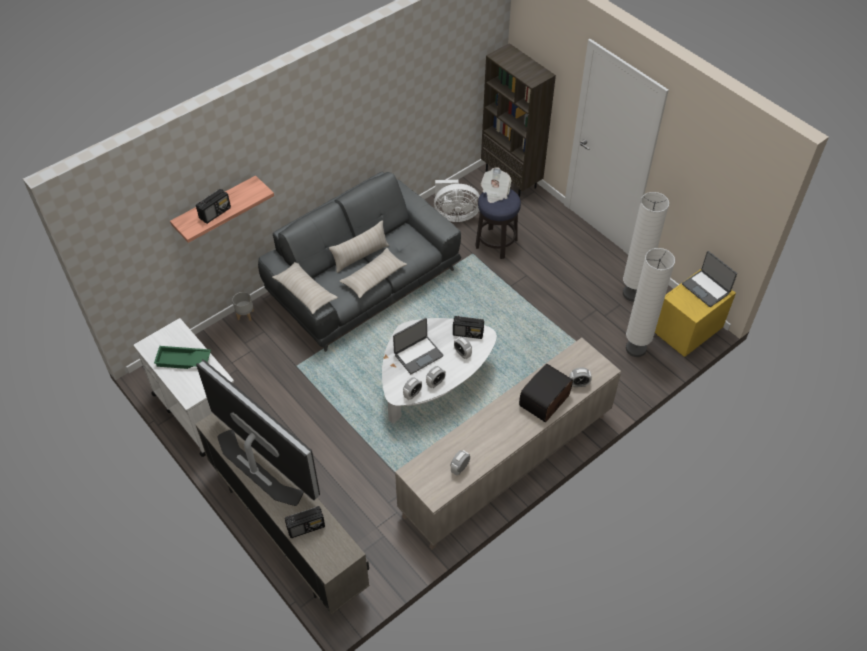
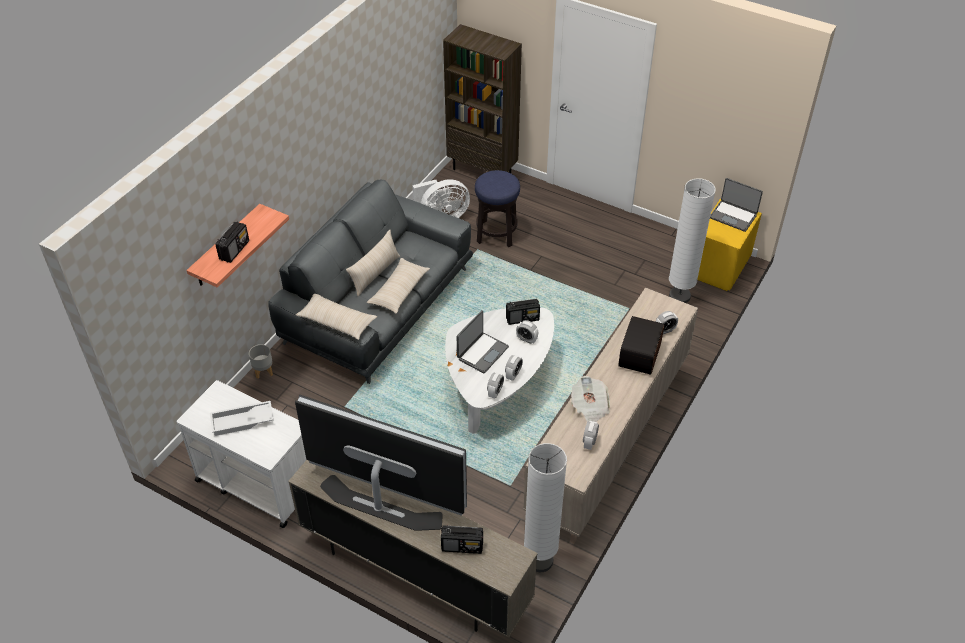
camera: 20 degrees left, 5 degrees down
(183, 361) = (242, 422): green tray -> white tray
(306, 527) = (462, 546): radio -> radio turned 45 degrees clockwise
(495, 192) = (490, 176): newspaper -> newspaper (590, 407)
(632, 294) = (651, 247): white floor lamp -> white floor lamp (540, 560)

